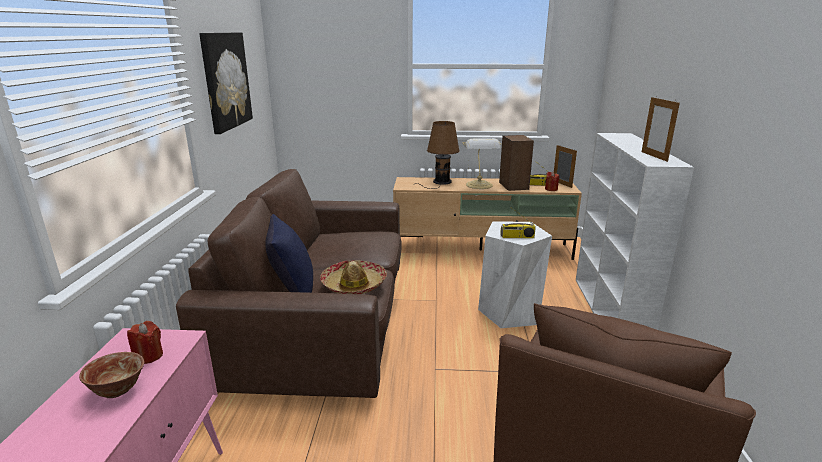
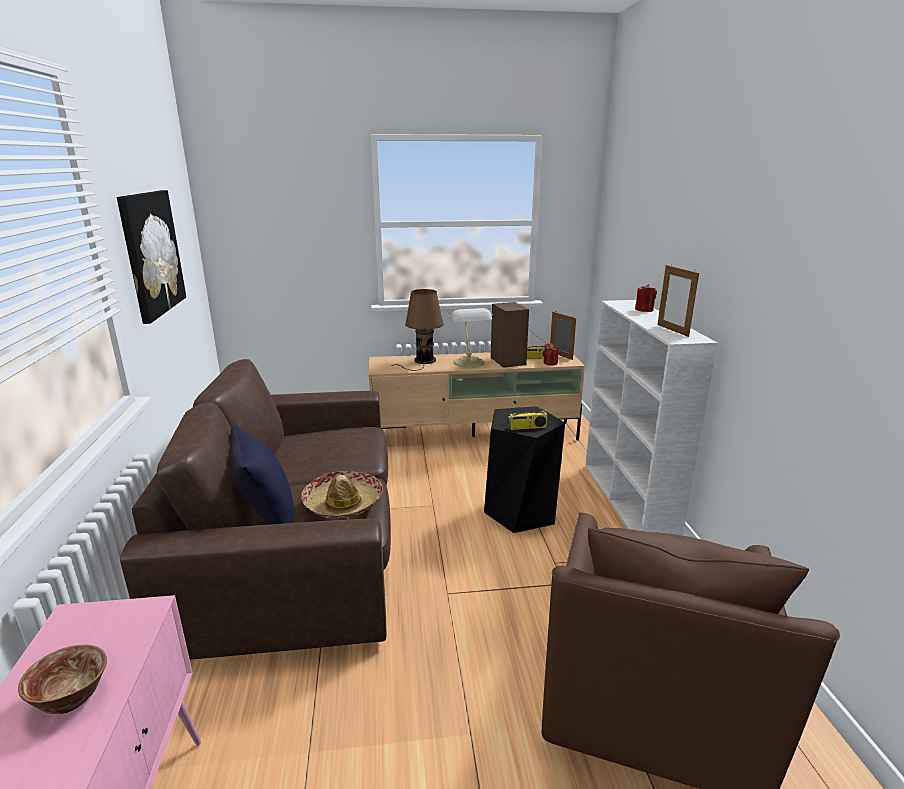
camera: 10 degrees left, 0 degrees up
(148, 356) = (104, 642): red candle -> red candle (644, 310)
(510, 312) = (520, 512): white stool -> black stool

